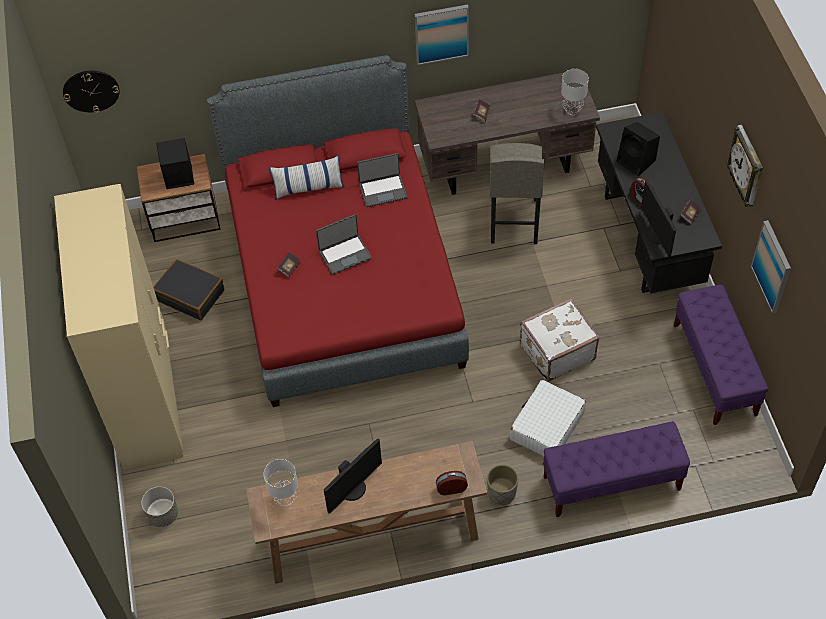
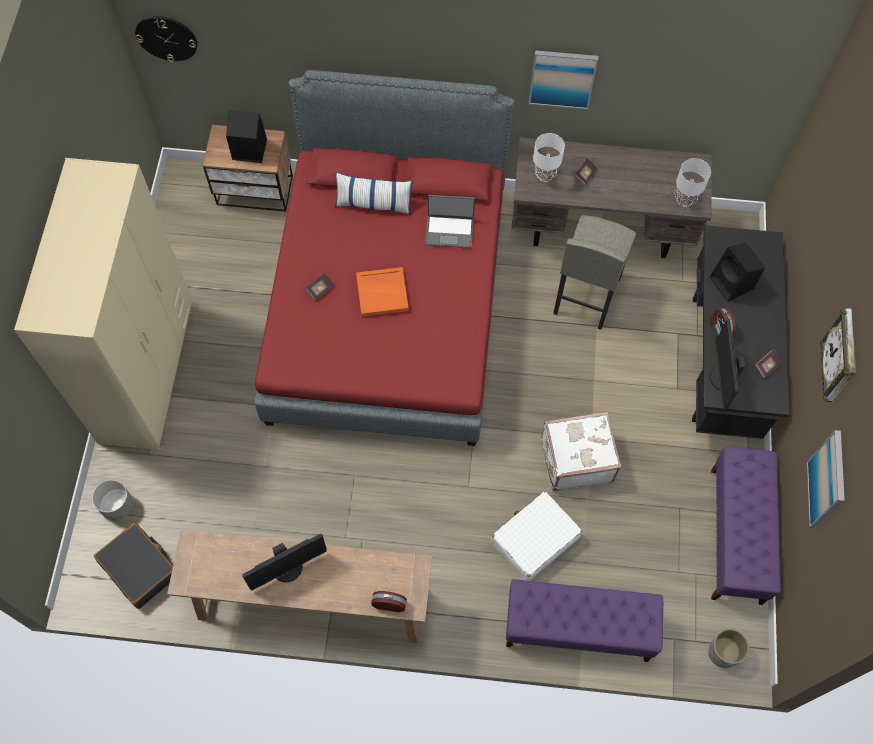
camera: 15 degrees right, 10 degrees up
(190, 295) = (230, 274): black suitcase -> black suitcase (140, 568)
(285, 498) = (216, 555): white table lamp -> white table lamp (545, 175)
(345, 254) = (382, 292): laptop -> orange tray
(502, 493) = (460, 600): grey planter -> grey planter (723, 653)

